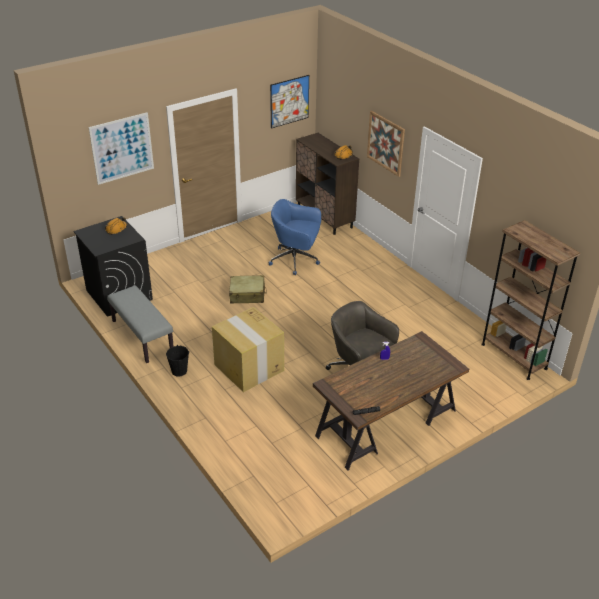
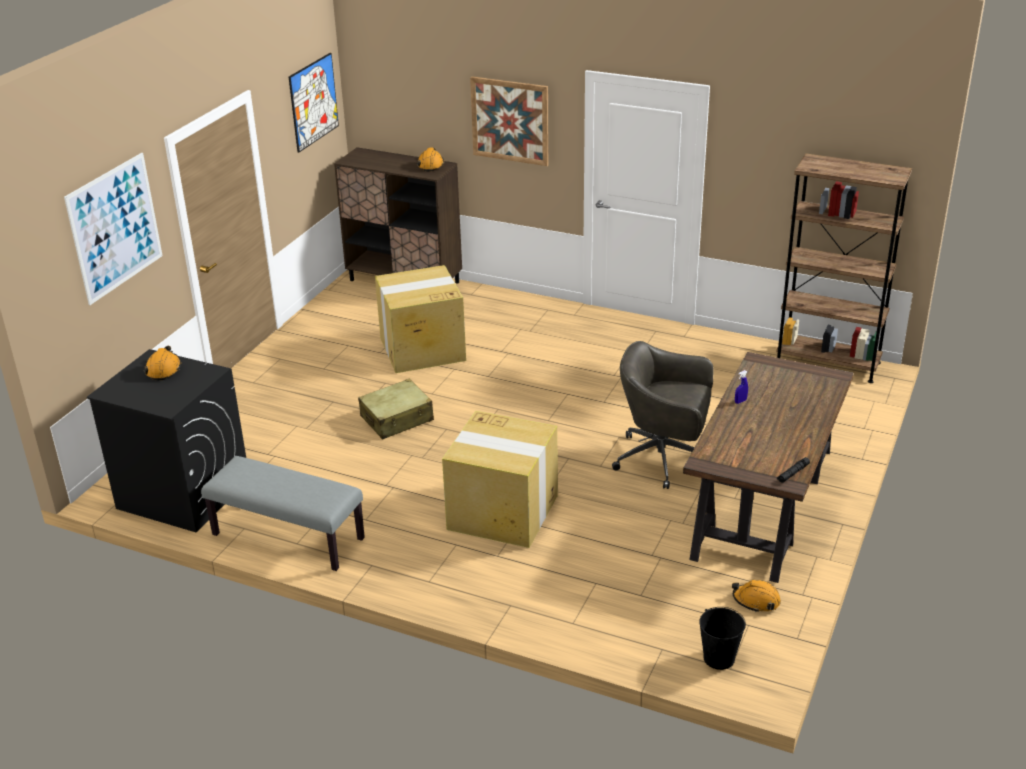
camera: 30 degrees left, 5 degrees down
(179, 371) = (400, 560): black bucket -> black bucket (719, 658)
(295, 260) = (421, 349): blue office chair -> cardboard box
(326, 474) = (756, 601): none -> orange hard hat

